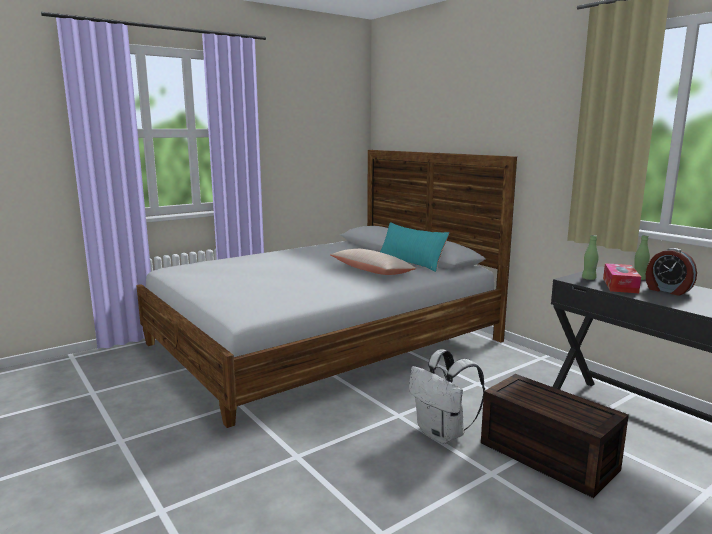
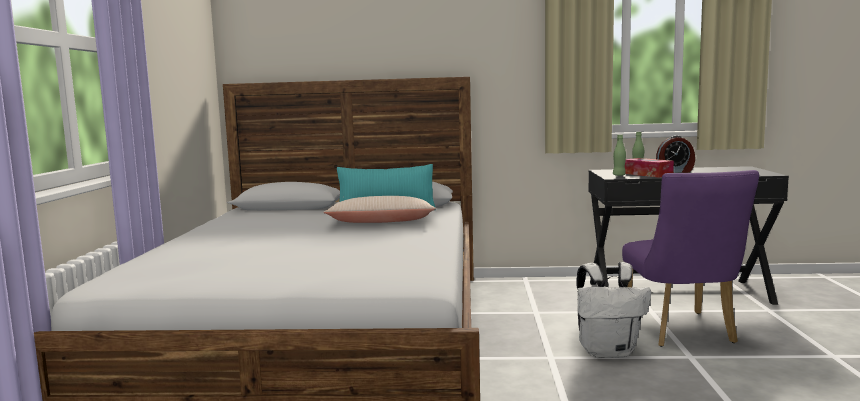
camera: 50 degrees left, 5 degrees down
(545, 456) = (682, 332): brown storage box -> purple chair

